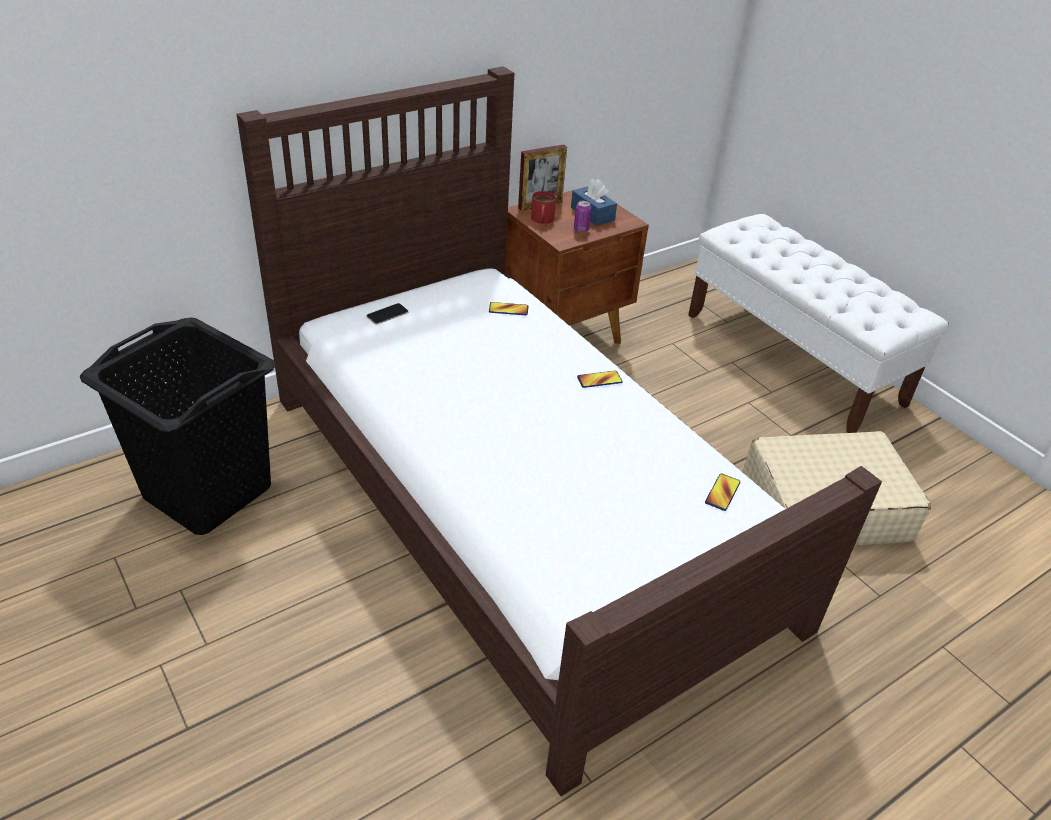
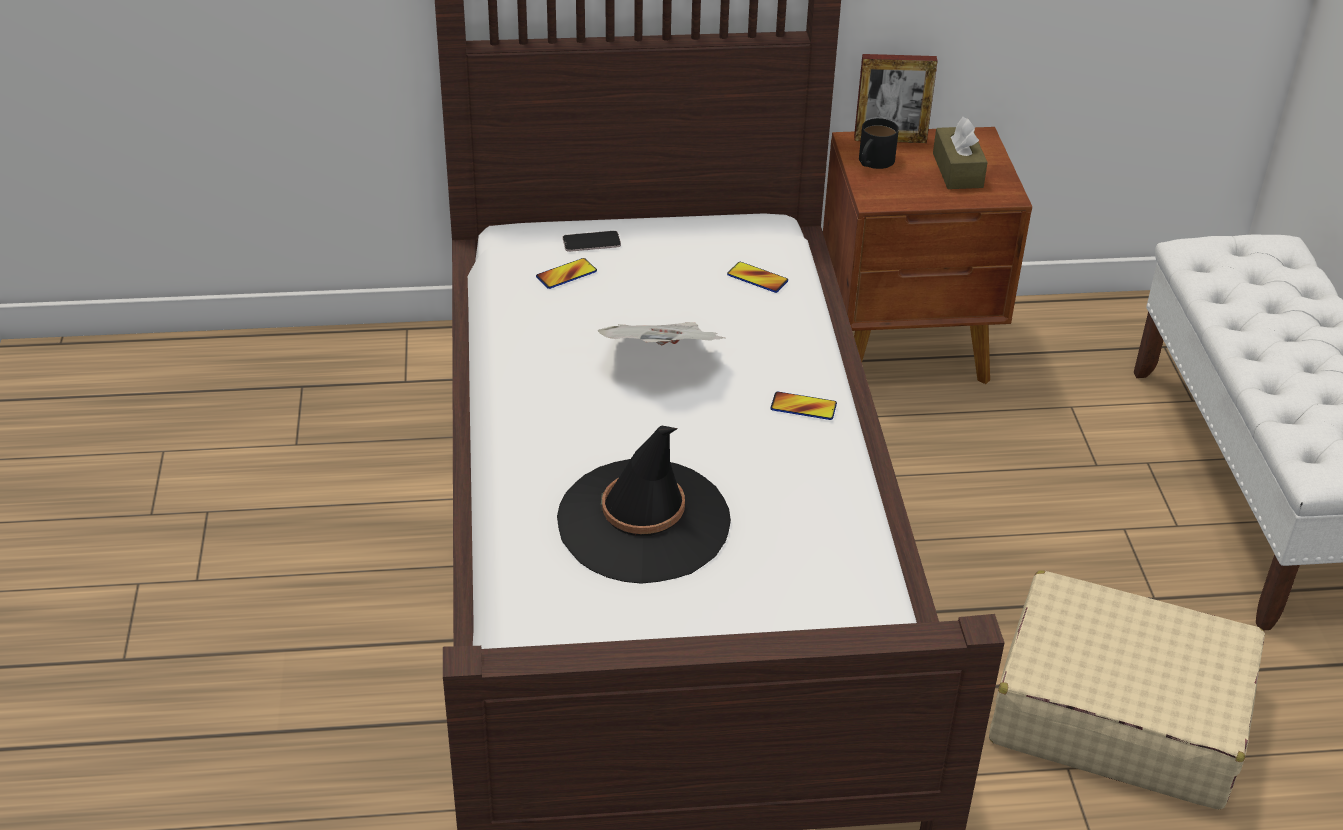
camera: 30 degrees right, 0 degrees up
(208, 490) = (307, 409): black laundry basket -> none
(493, 376) = (663, 359): none -> newspaper
(542, 220) = (873, 162): red mug -> black mug
(566, 485) = (643, 522): none -> black hat
(581, 229) = (919, 189): can -> none
(592, 214) = (957, 170): blue tissue box -> brown tissue box
(722, 493) = (845, 602): phone -> phone (566, 274)

